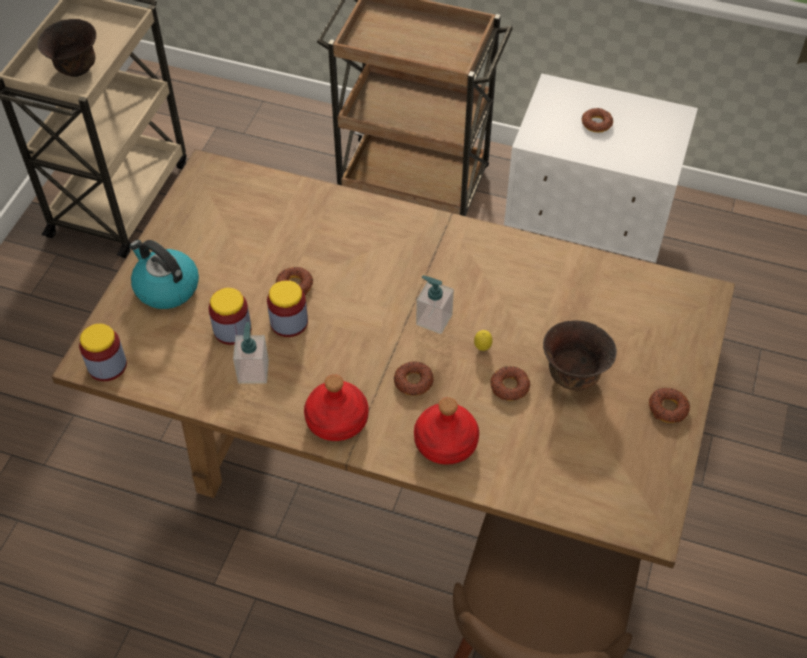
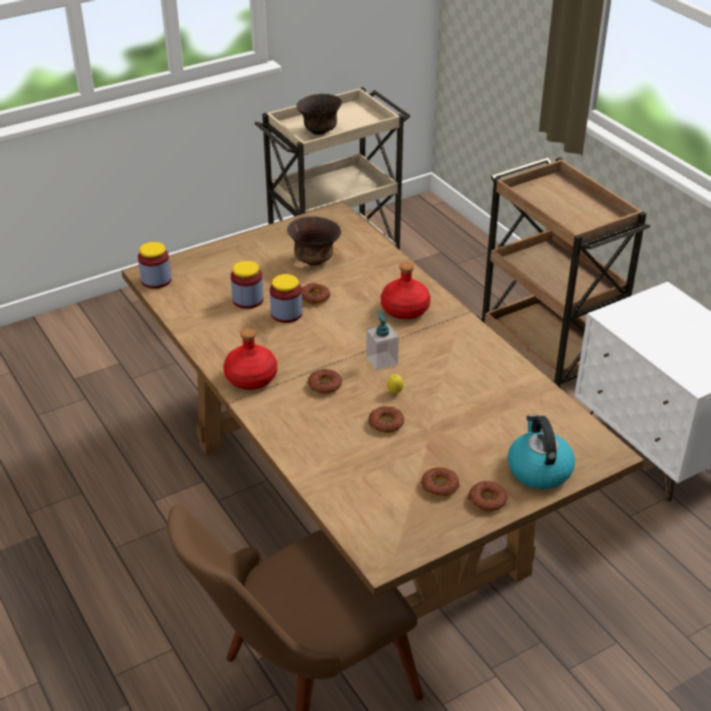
camera: 40 degrees right, 15 degrees down
(166, 287) = (236, 260): kettle -> kettle (538, 469)
(253, 371) = (233, 326): soap dispenser -> none
(446, 443) = (303, 428): red bottle -> red bottle (404, 309)
(573, 375) = (439, 442): brown bowl -> brown bowl (314, 260)
(596, 123) = (676, 330): donut -> donut (440, 485)

